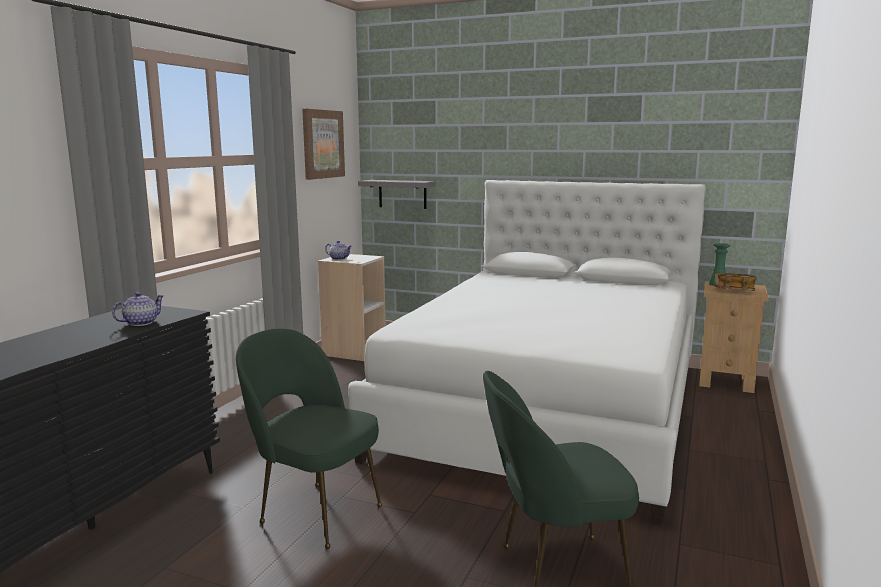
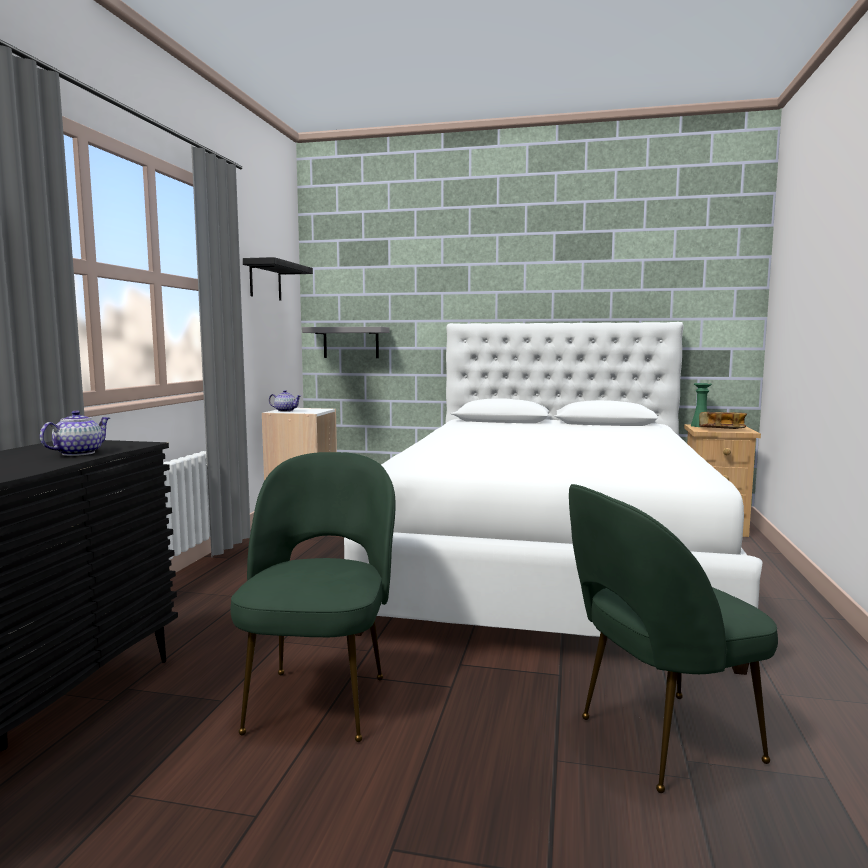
camera: 10 degrees left, 5 degrees down
(314, 511) = (321, 697): green chair -> green chair turned 75 degrees clockwise
(322, 144) = (265, 281): picture -> black shelf

